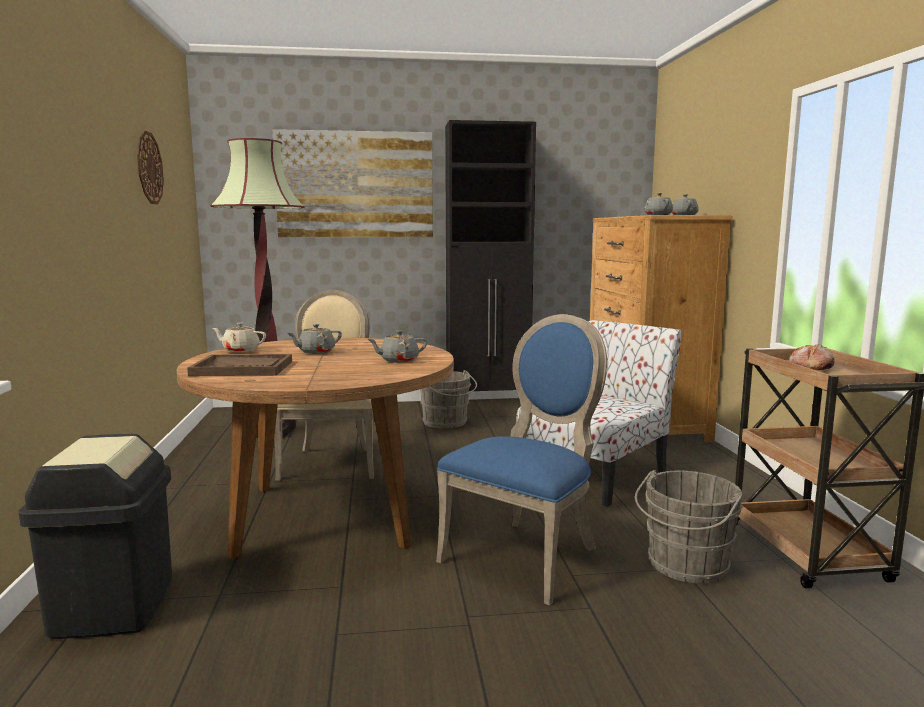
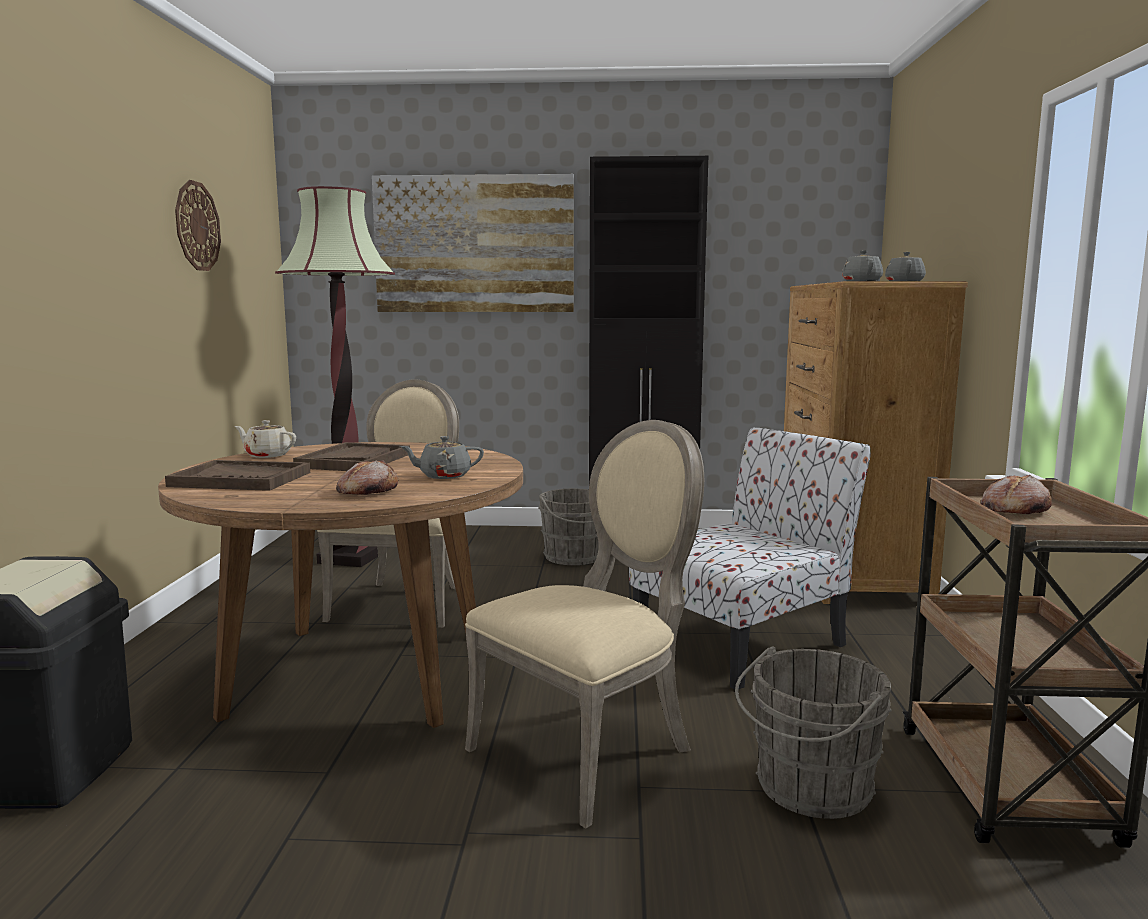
camera: 10 degrees right, 0 degrees up
(316, 352) = (354, 460): grey teapot -> brown tray
(354, 373) = (367, 491): none -> bread
(527, 554) = (591, 750): blue chair -> beige chair

